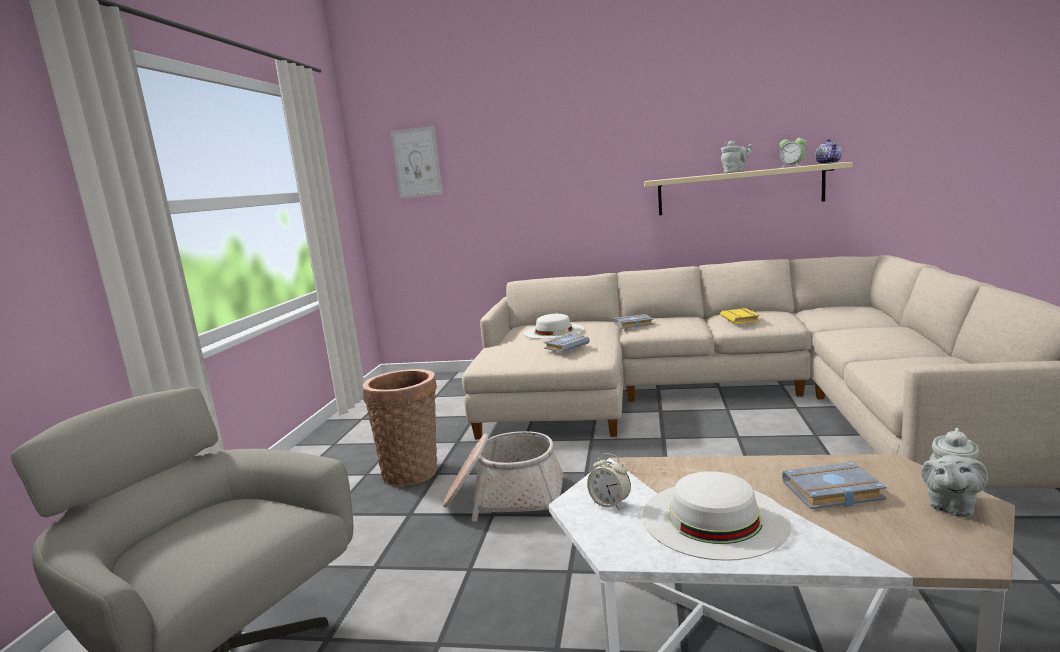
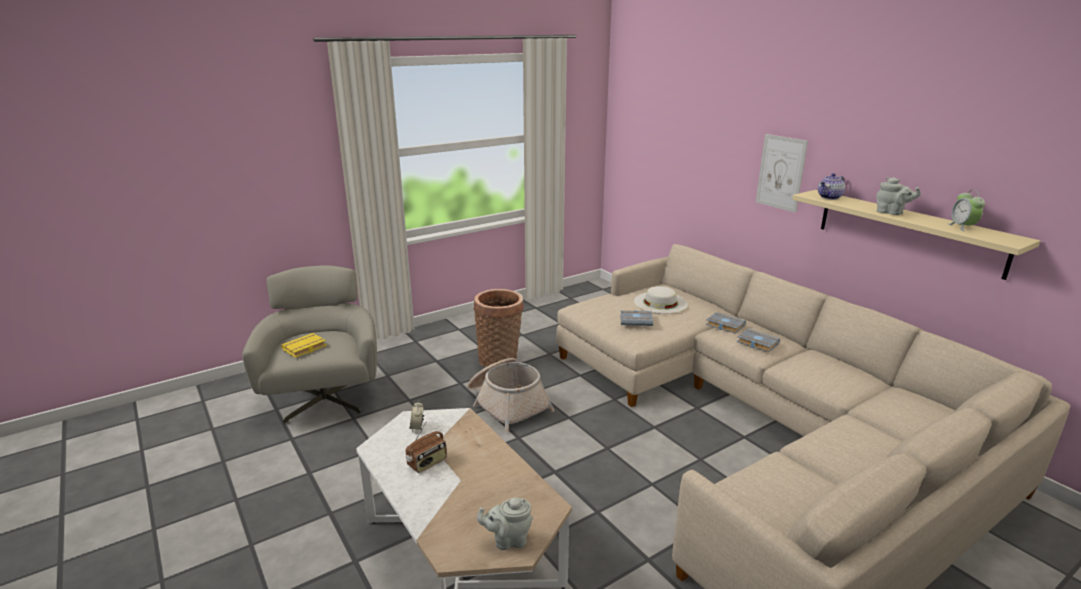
camera: 45 degrees right, 10 degrees up
(417, 162) = (647, 116): picture -> picture (781, 172)
(714, 518) = (427, 463): white hat -> radio
(741, 319) = (808, 366): yellow book -> yellow book (304, 348)
(829, 163) = (1008, 238): teapot -> teapot (830, 197)
(832, 493) = (489, 494): grey book -> grey book (756, 343)

